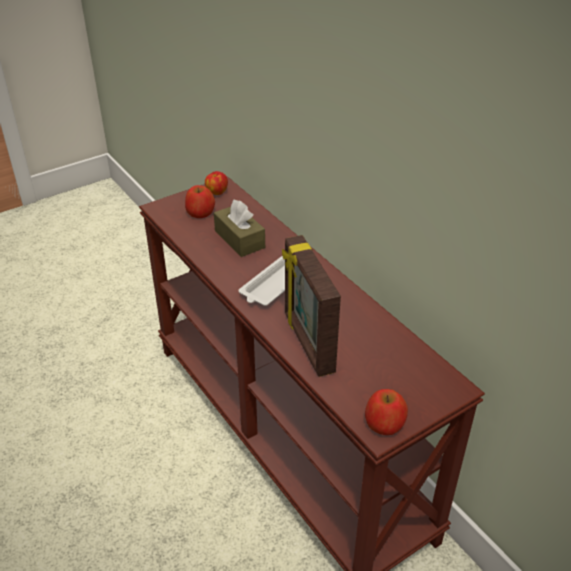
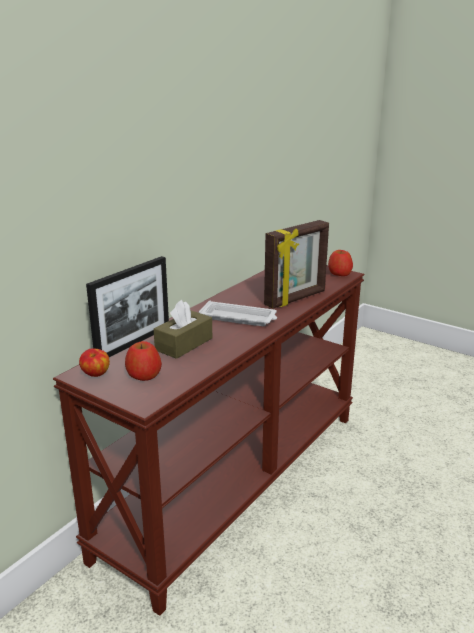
camera: 110 degrees left, 15 degrees down
(259, 214) = (133, 343): none -> picture frame

